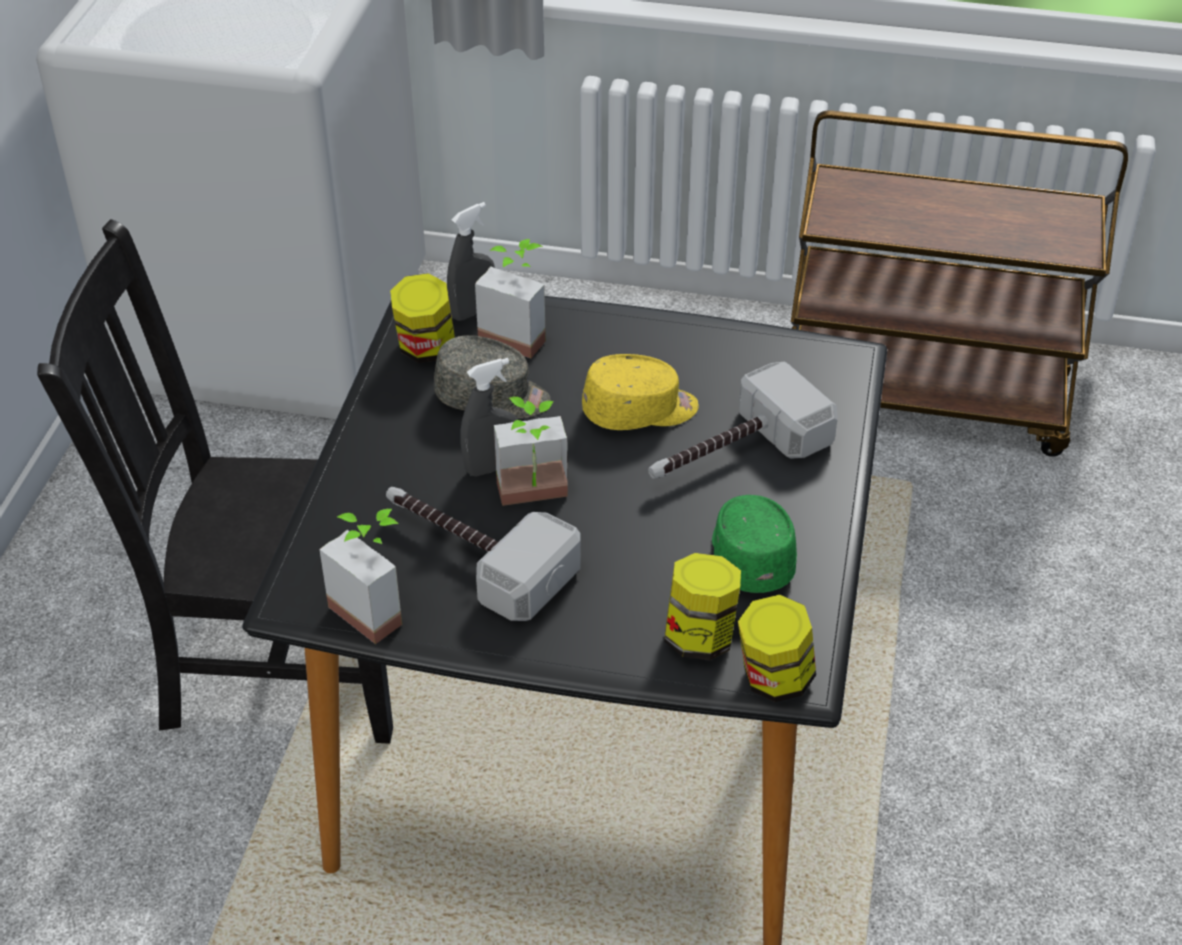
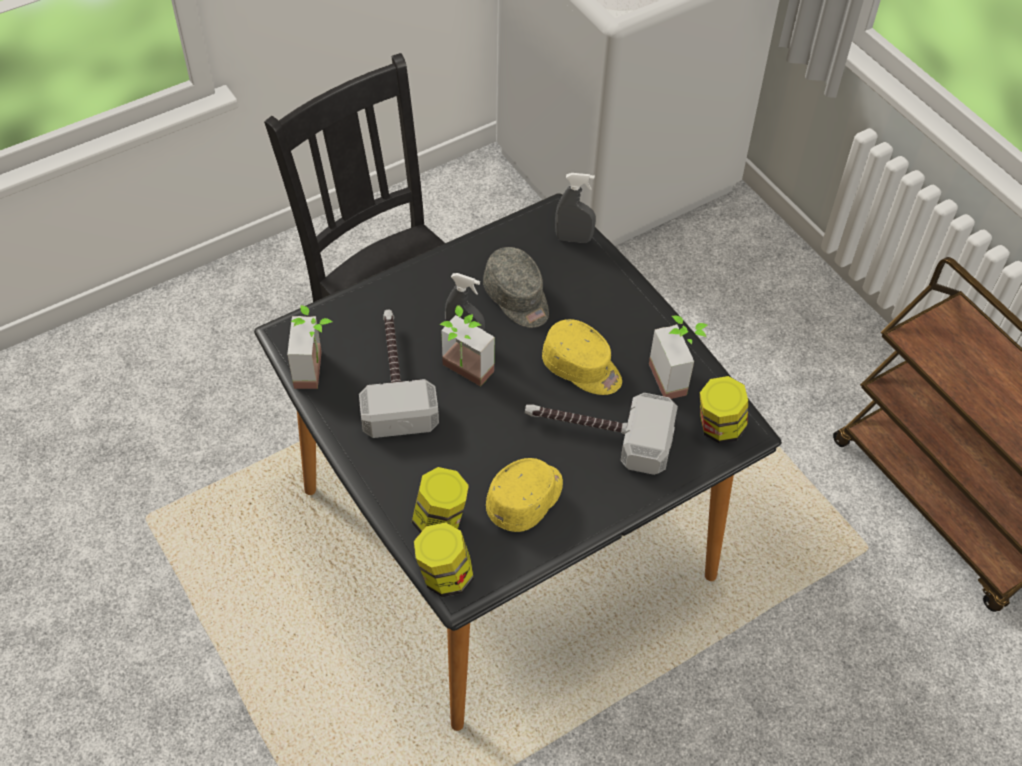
camera: 45 degrees right, 10 degrees up
(426, 349) = (521, 243): jar -> jar (719, 428)
(518, 333) = (579, 270): potted plant -> potted plant (677, 377)
(750, 555) = (526, 499): green cap -> yellow cap

